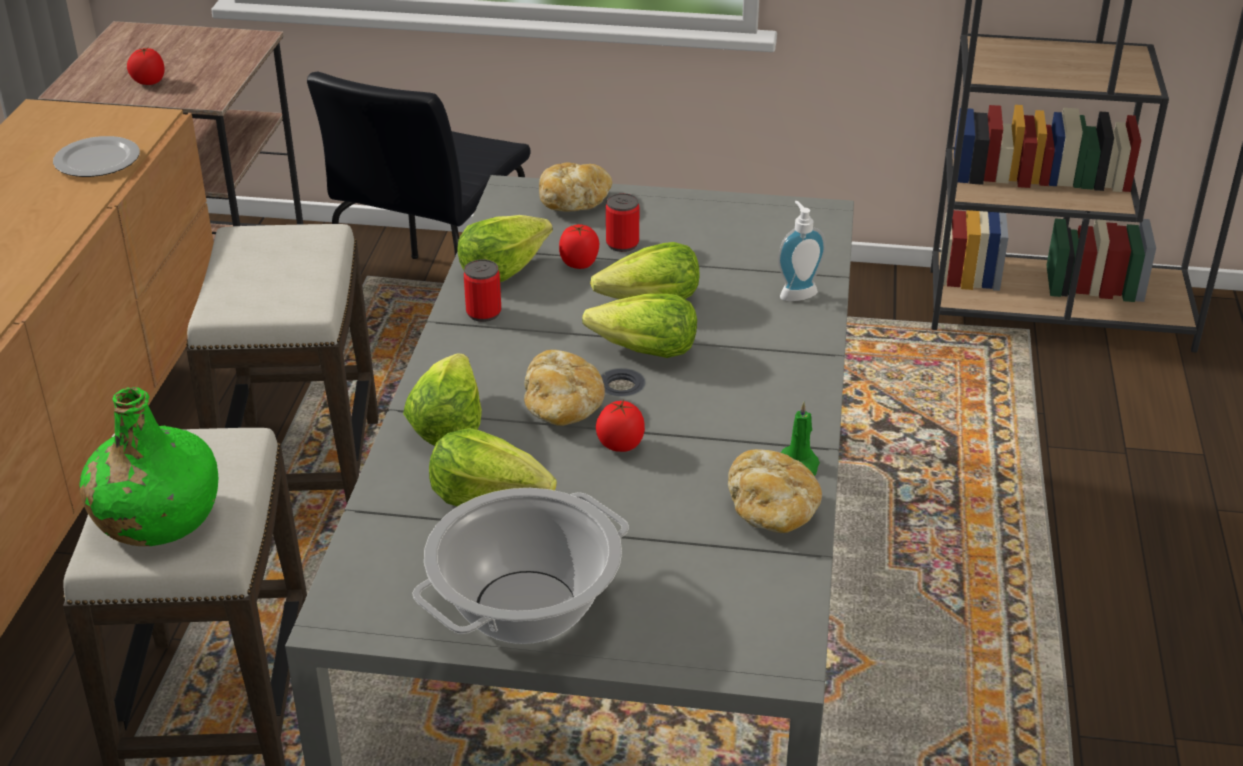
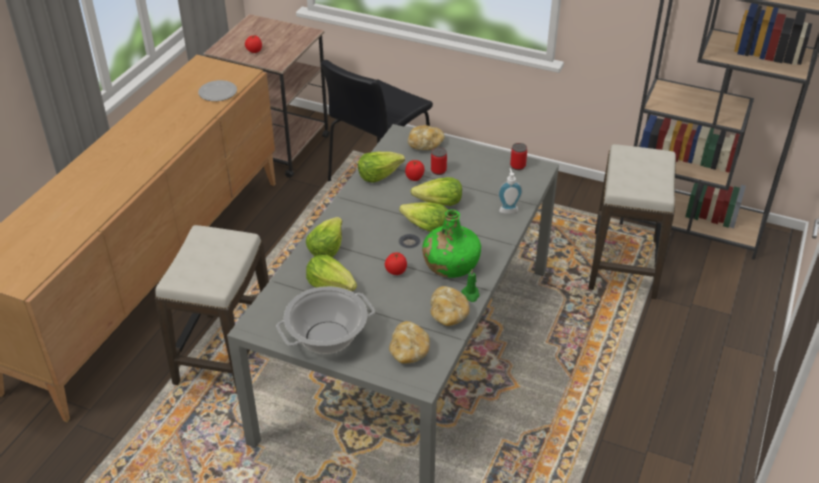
camera: 15 degrees right, 5 degrees up
(157, 517) = (199, 267): green bottle -> green bottle (450, 264)
(302, 477) = (292, 248): stool -> stool (624, 264)
(483, 313) = (362, 196): can -> can (517, 166)
(563, 408) = (378, 249): bread -> bread (409, 351)

